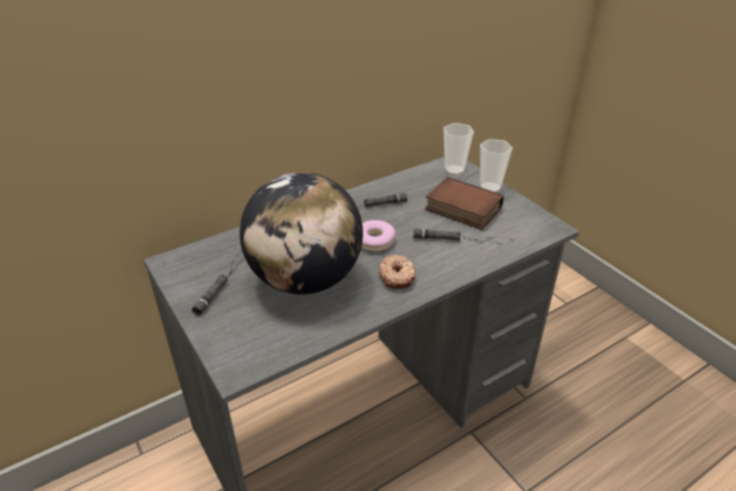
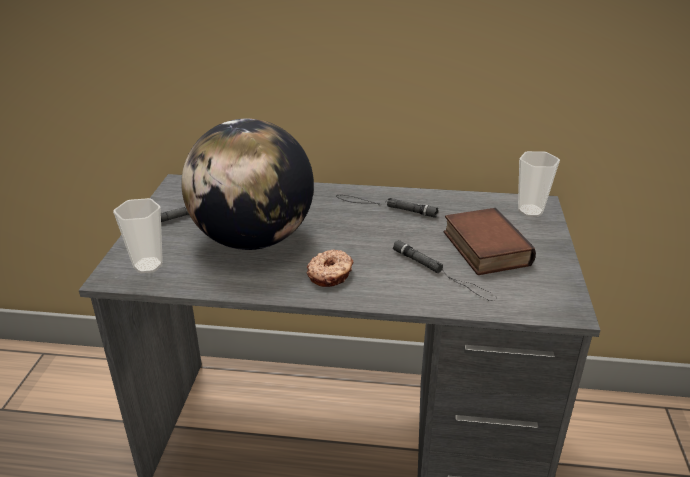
camera: 40 degrees right, 5 degrees down
(375, 241) = (355, 237): donut -> none
(490, 188) = (548, 242): cup -> cup (148, 265)

